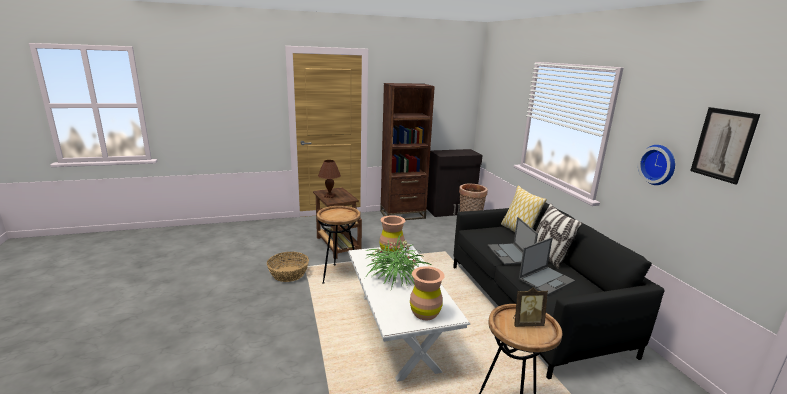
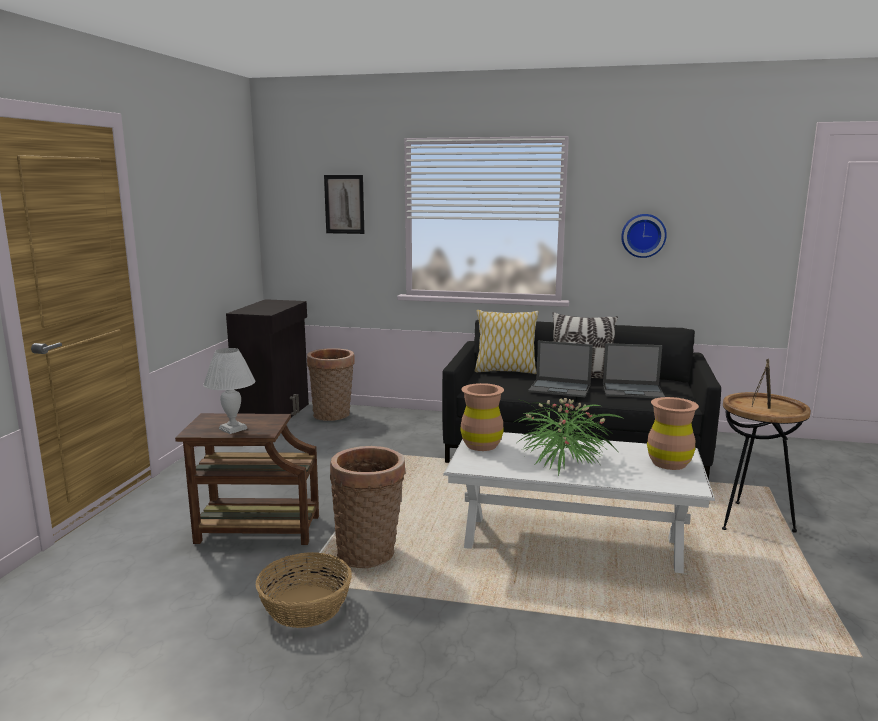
camera: 60 degrees left, 5 degrees down
(330, 196) = (233, 428): brown table lamp -> white table lamp
(339, 275) = (370, 553): brown side table -> basket
(402, 215) = (227, 448): brown bookcase -> none
(546, 280) = (633, 391): laptop -> laptop turned 105 degrees clockwise
(723, 144) = (708, 200): picture -> picture (344, 204)

